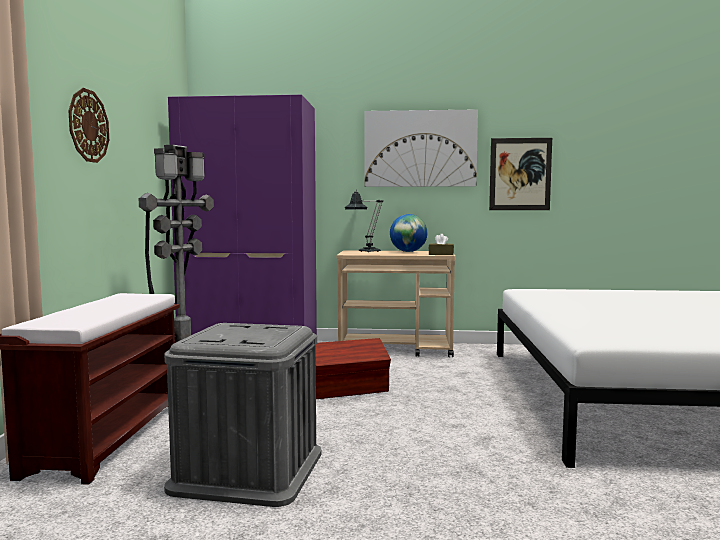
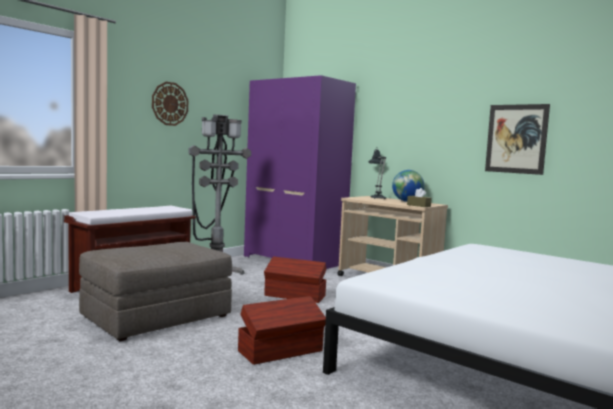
camera: 35 degrees right, 0 degrees up
(248, 470) = (157, 316): grey storage box -> grey ottoman
(420, 149) = (430, 114): picture -> none
(482, 459) = (281, 351): none -> brown storage box

